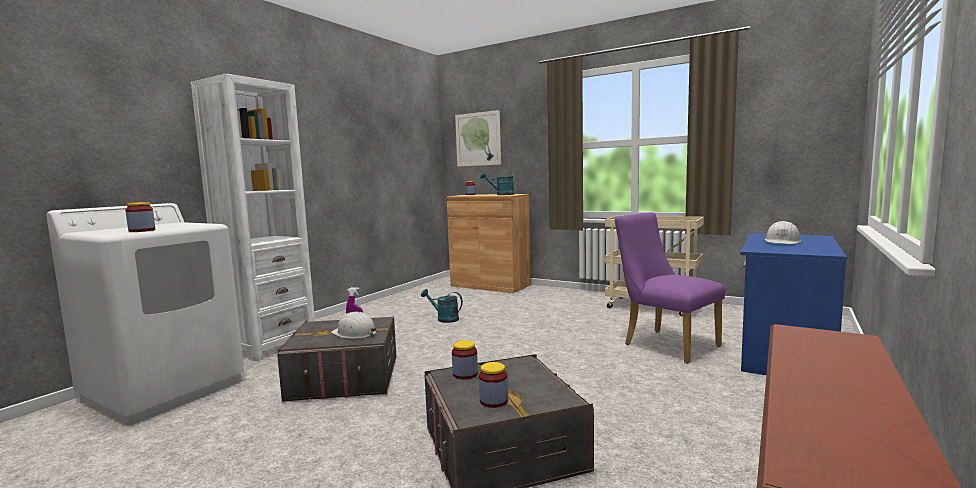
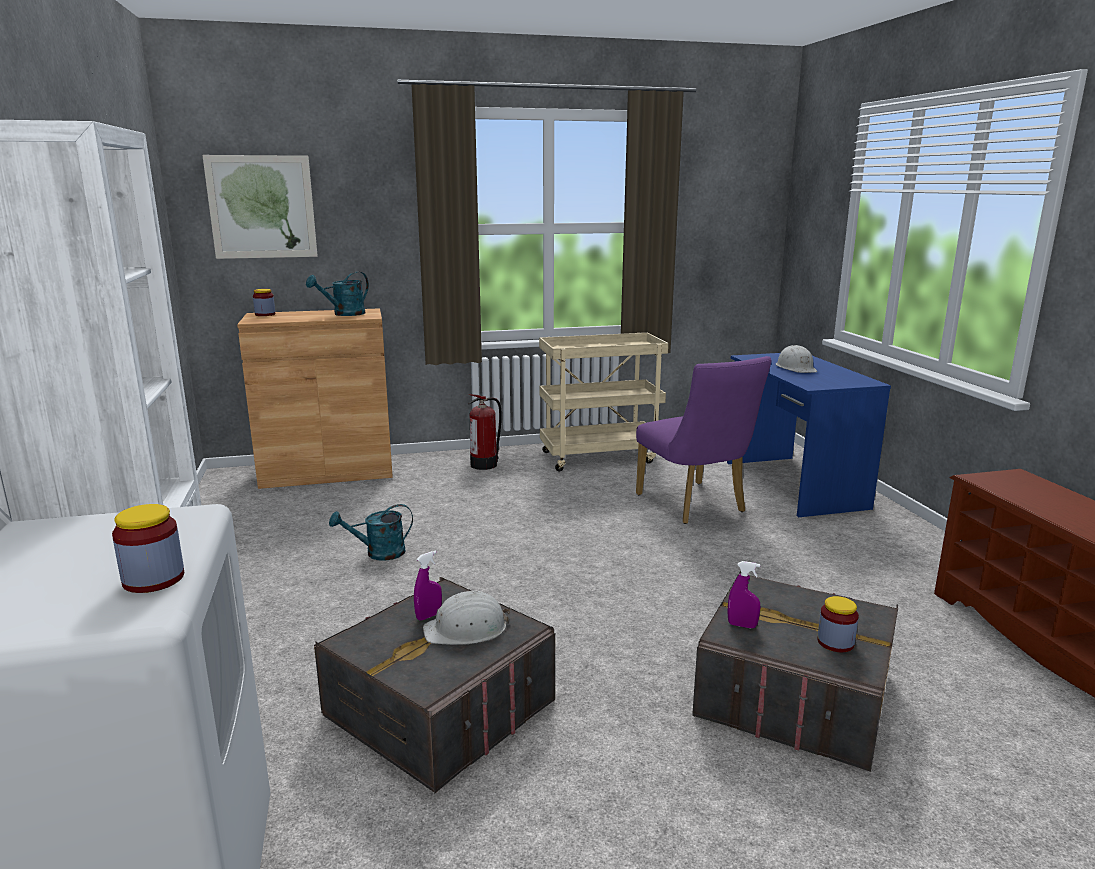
camera: 45 degrees left, 10 degrees up
(465, 374) = (742, 625): jar -> purple spray bottle
(572, 297) = (485, 464): none -> fire extinguisher
(665, 344) = (695, 506): purple chair -> purple chair turned 120 degrees counterclockwise

